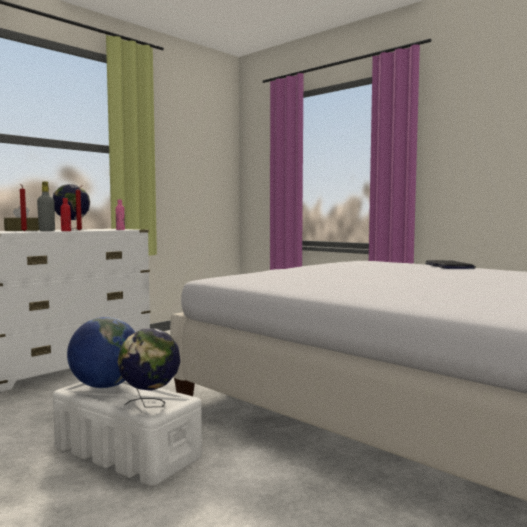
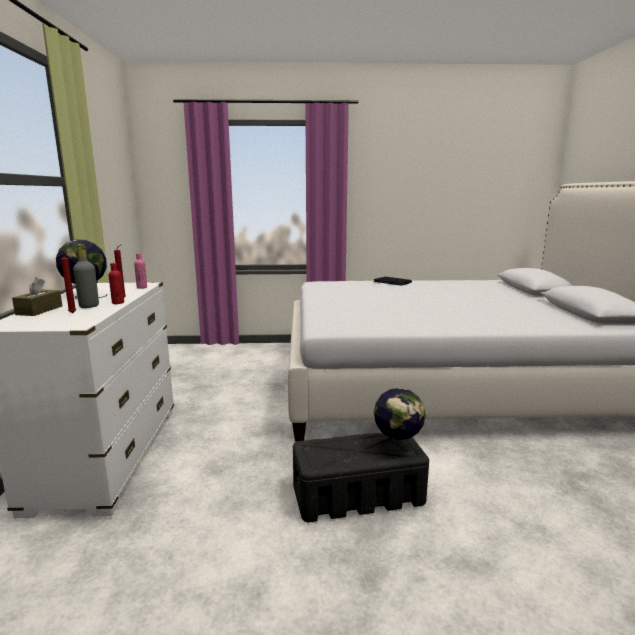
camera: 45 degrees left, 10 degrees up
(105, 386) = (329, 450): globe -> none
(126, 452) = (357, 495): white storage box -> black storage box

